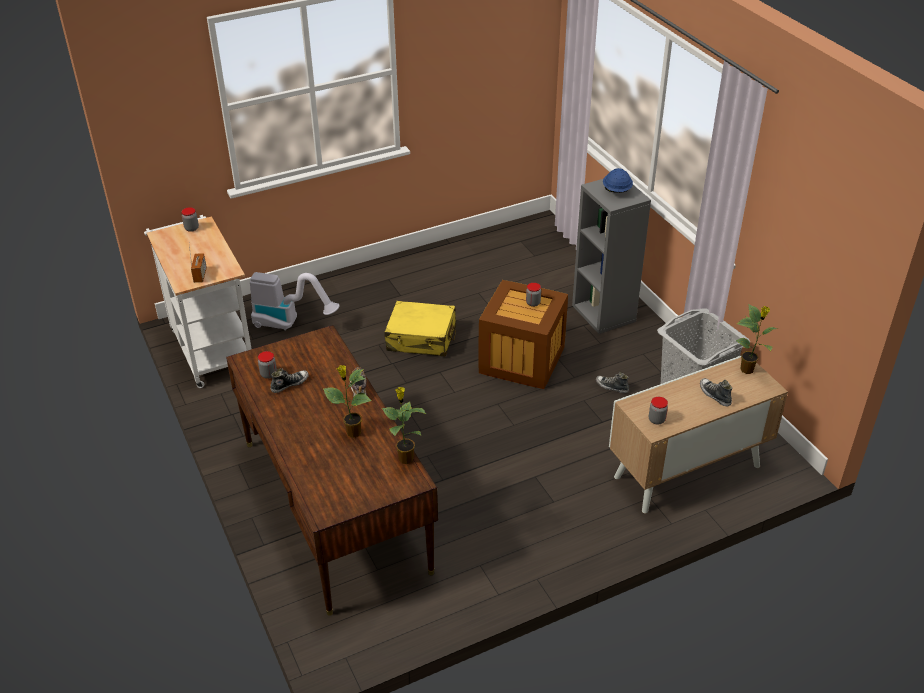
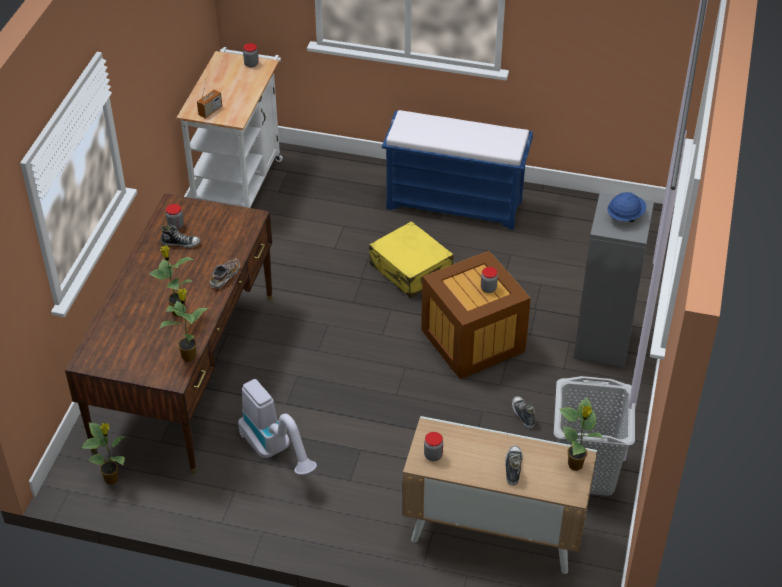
camera: 40 degrees right, 5 degrees up
(290, 323) = (321, 194): vacuum cleaner -> vacuum cleaner (276, 451)
(372, 623) = (112, 479): none -> potted plant
(400, 280) = (456, 204): none -> blue bench

